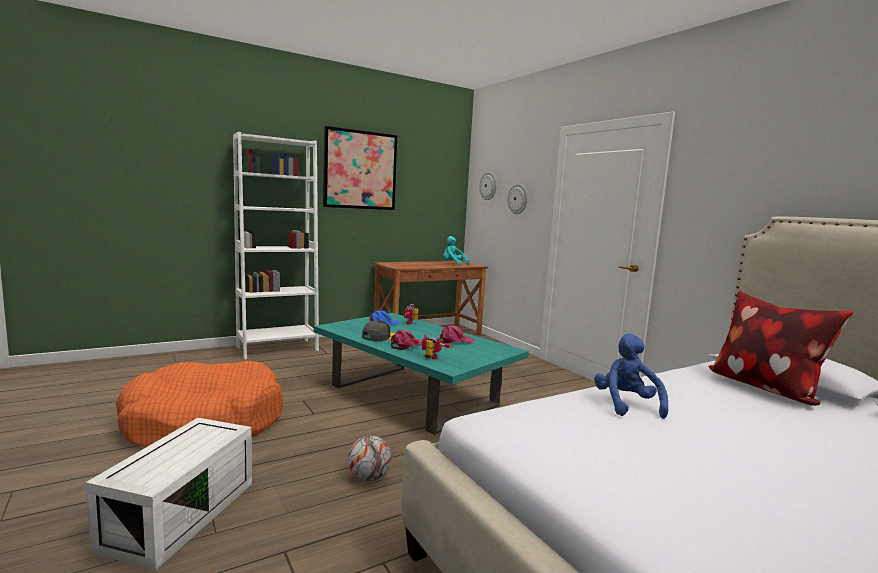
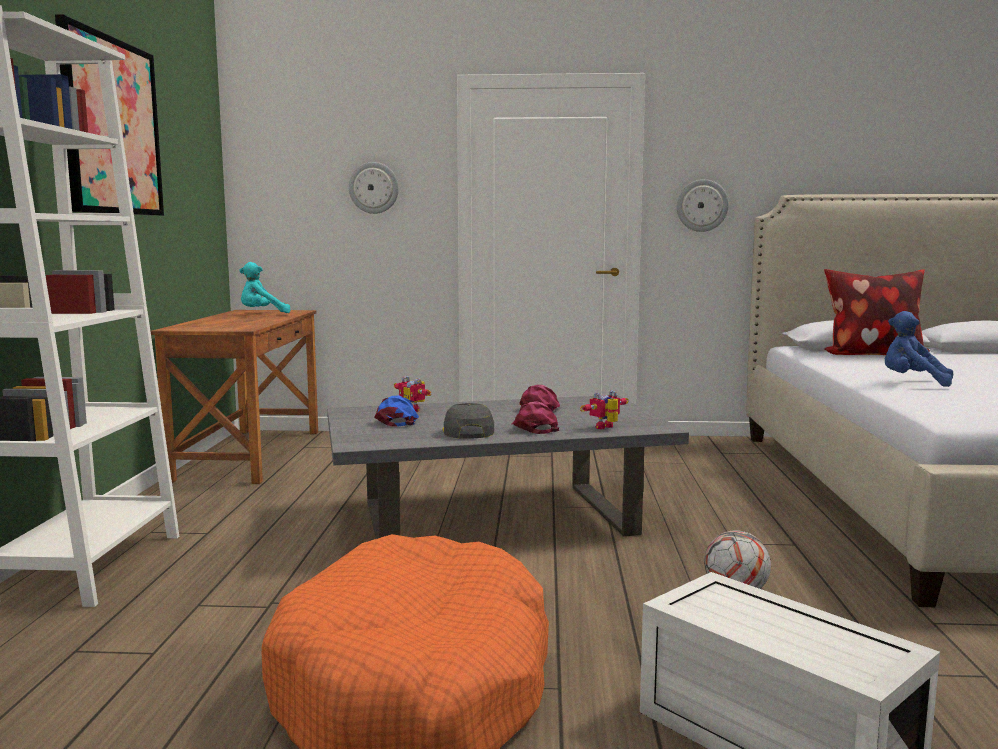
camera: 55 degrees left, 0 degrees up
(411, 395) = (495, 518): turquoise coffee table -> grey coffee table
(488, 186) = (290, 166): wall clock -> wall clock (702, 205)

